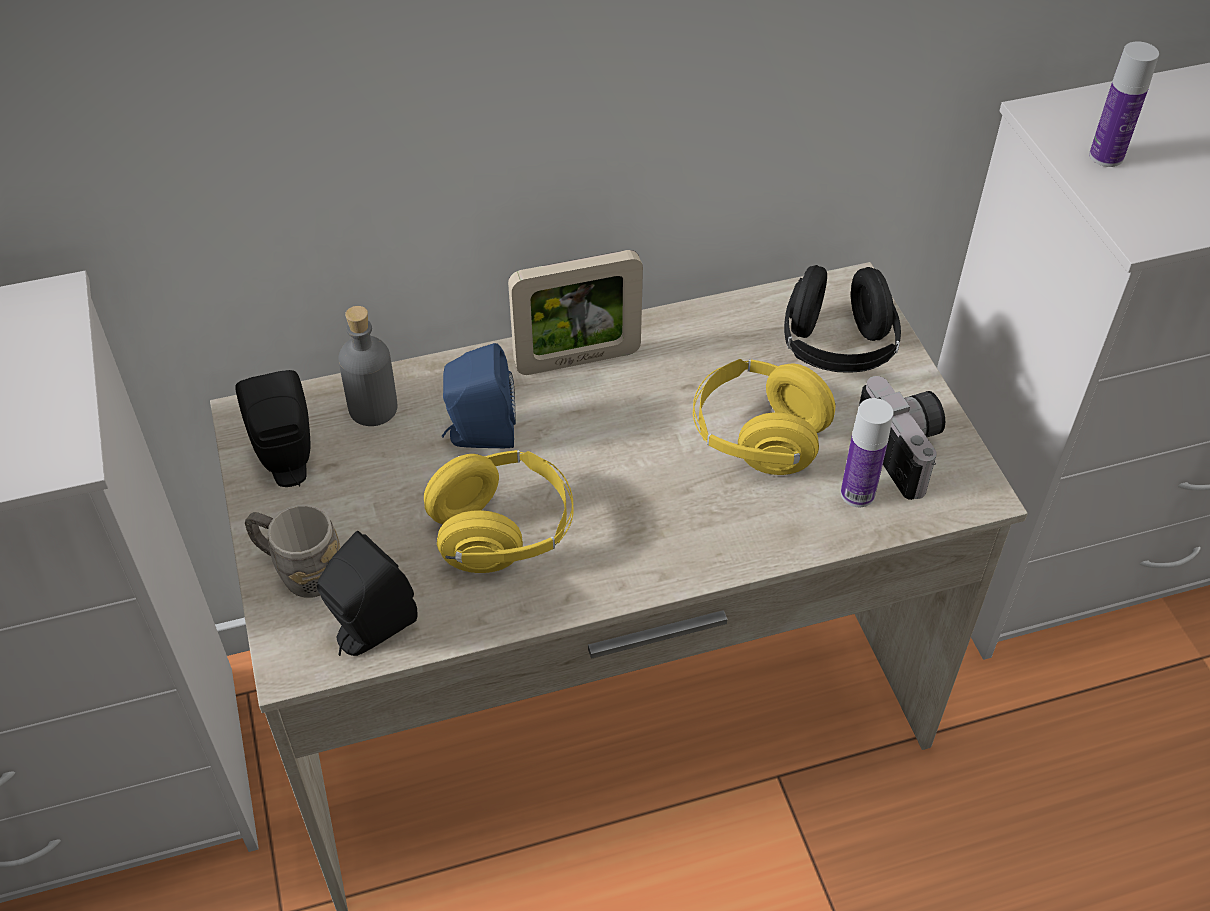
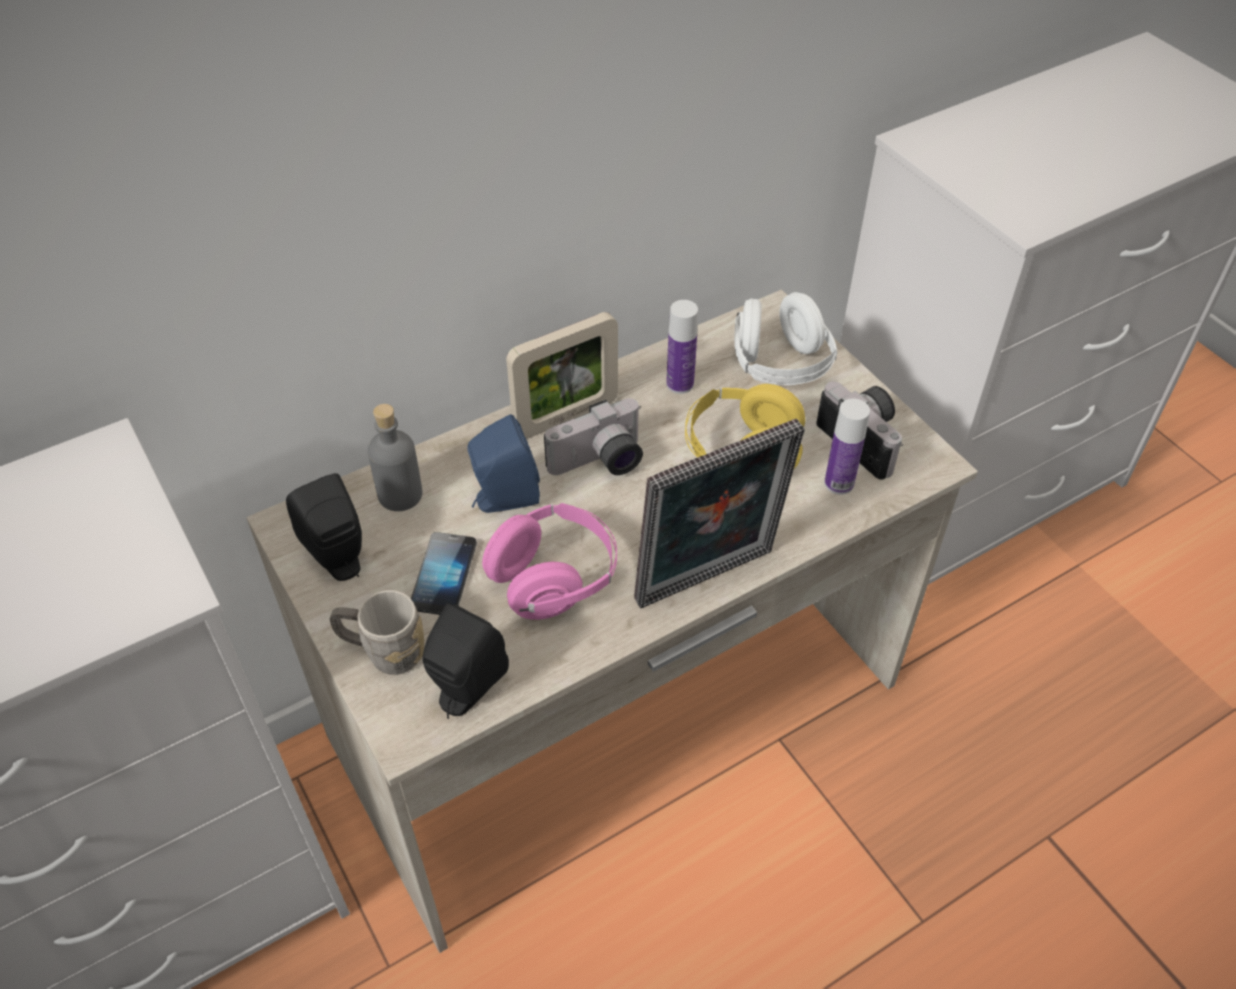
camera: 15 degrees left, 0 degrees up
(388, 504) = (444, 575): none -> phone
(503, 532) = (554, 579): yellow headphones -> pink headphones
(597, 417) = (600, 463): none -> camera
(670, 572) = (708, 582): none -> picture frame
(836, 348) = (779, 366): black headphones -> white headphones
(1106, 156) = (974, 166): bottle -> bottle (680, 384)

